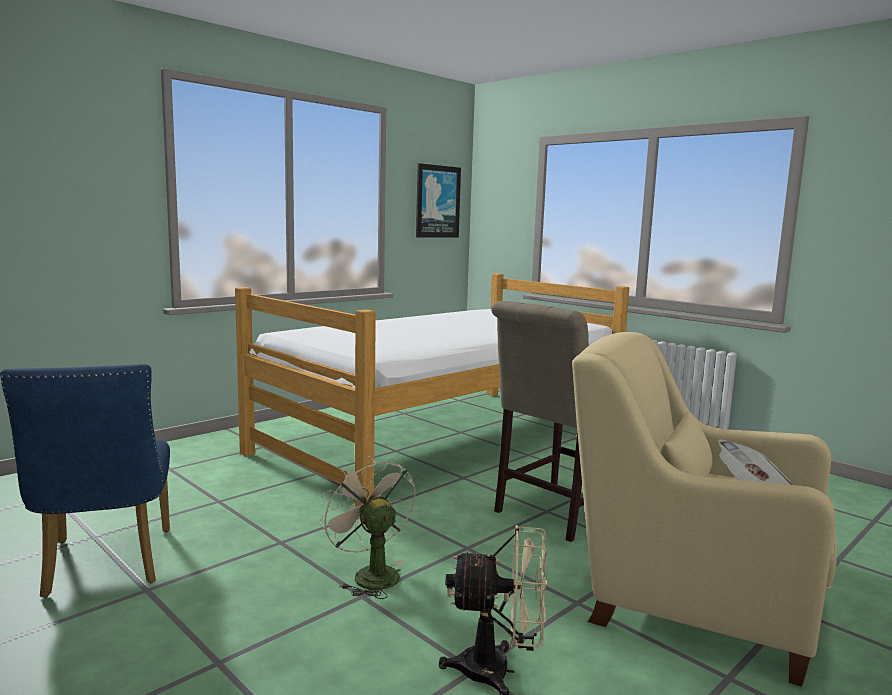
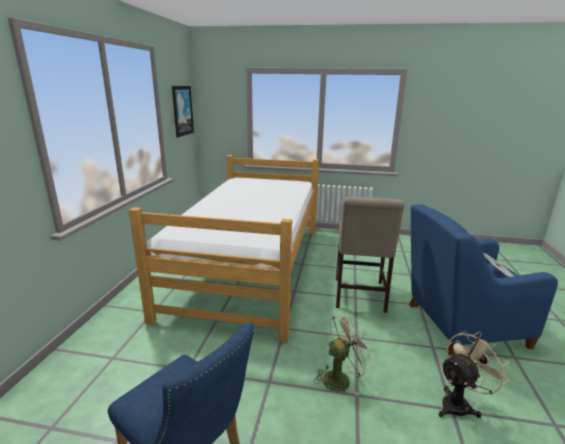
camera: 35 degrees left, 10 degrees up
(370, 574) = (341, 378): beige fan -> beige fan turned 135 degrees clockwise
(689, 601) = (460, 325): beige armchair -> blue armchair

